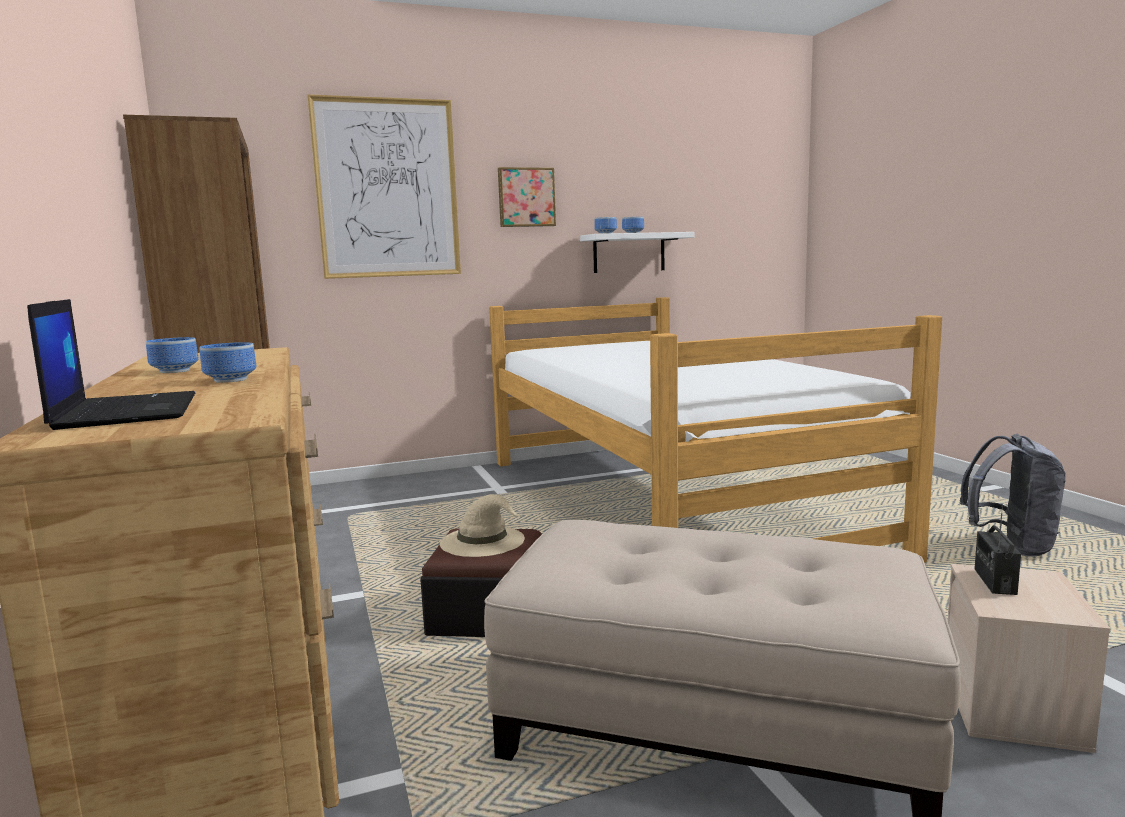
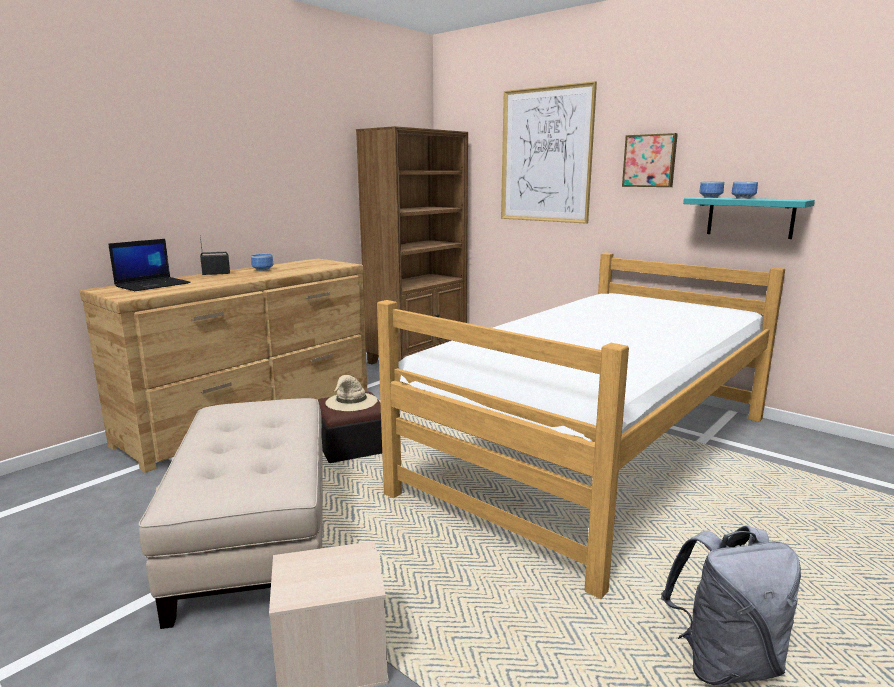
camera: 60 degrees right, 5 degrees up
(233, 380) = (234, 279): bowl -> none
(629, 253) = (750, 217): white shelf -> turquoise shelf
(994, 581) = (342, 560): radio -> radio (216, 273)

